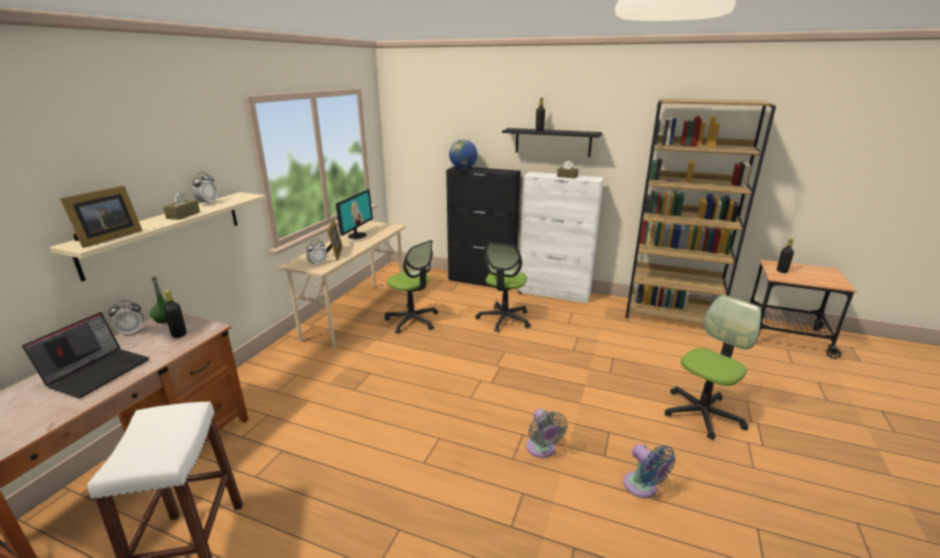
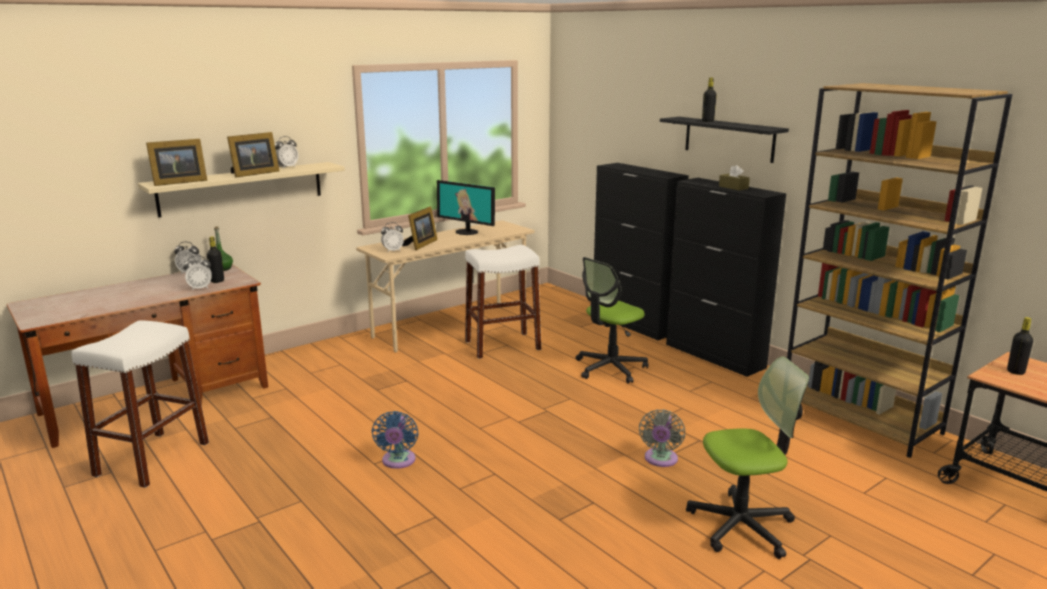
camera: 30 degrees right, 5 degrees down
(98, 371) = (142, 292): laptop -> none
(169, 348) = (200, 288): none -> alarm clock
(183, 215) = (253, 174): brown tissue box -> picture frame
(356, 235) = (467, 232): monitor -> monitor turned 75 degrees clockwise
(412, 320) = (502, 345): office chair -> white stool
(463, 168) = (619, 166): globe -> none
(542, 449) = (498, 491): grey fan -> grey fan (660, 460)
(554, 293) = (715, 356): white cabinet -> black cabinet
(643, 487) = (565, 558): blue fan -> blue fan (398, 461)

